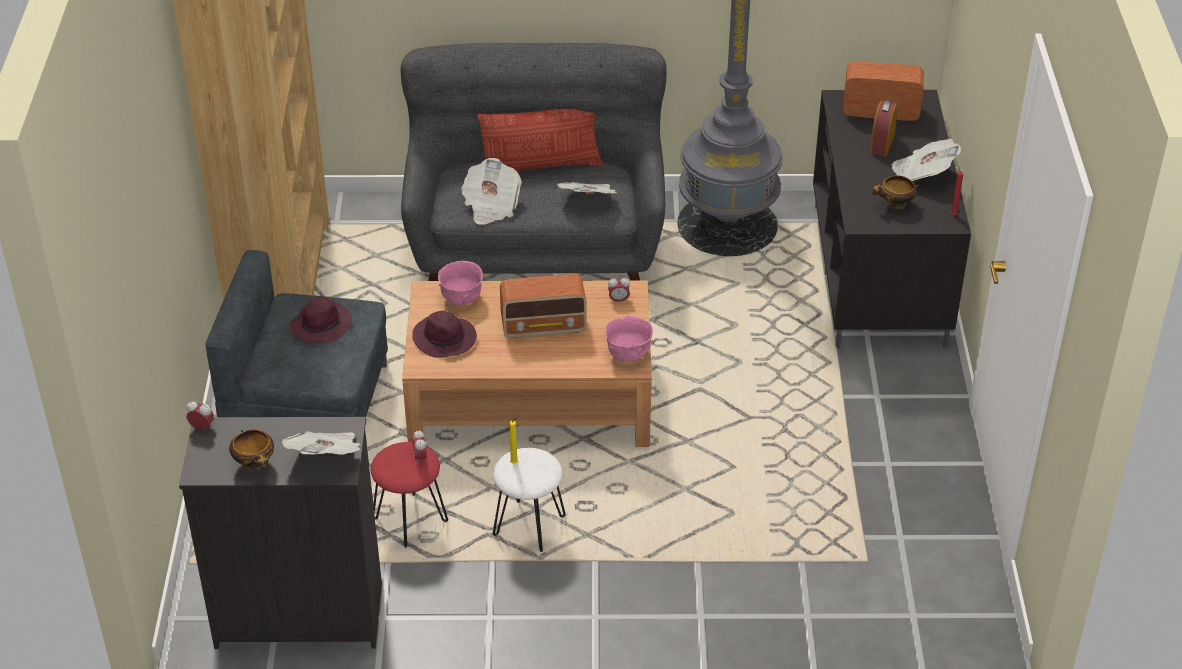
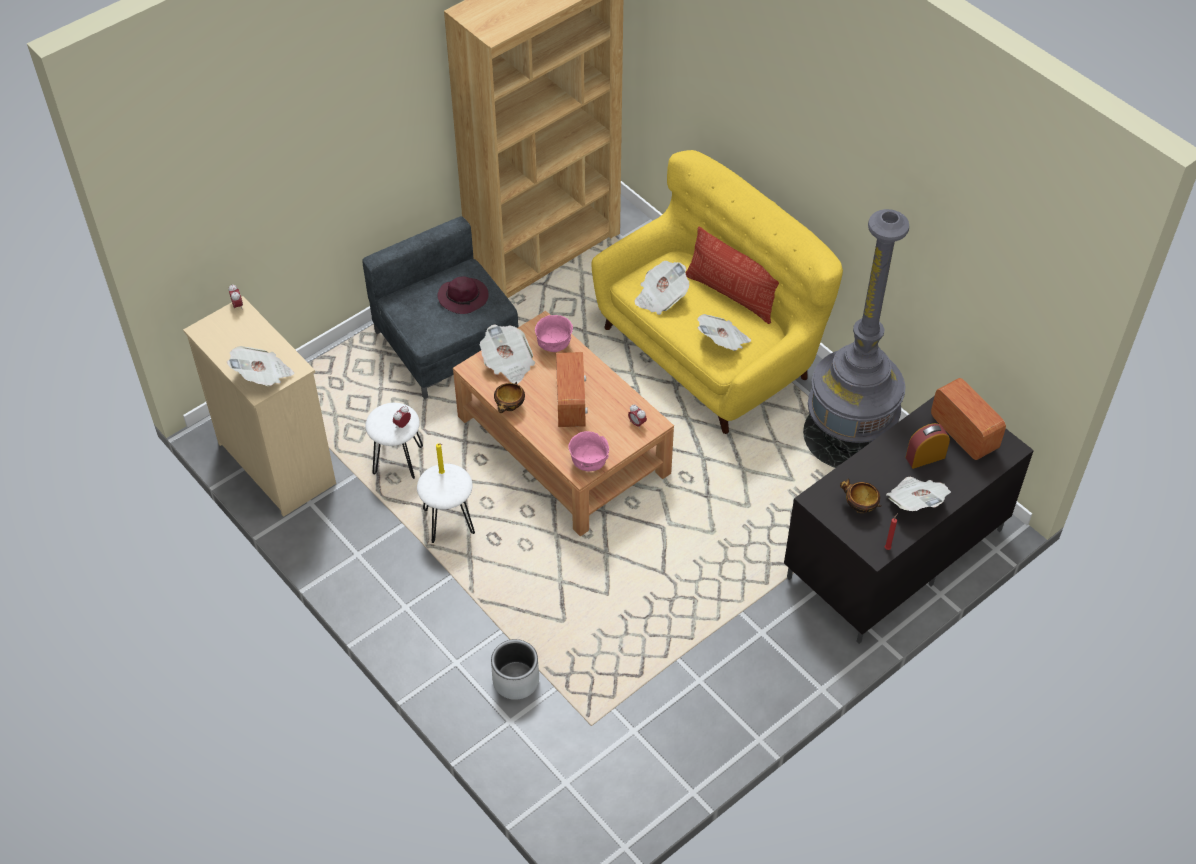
camera: 50 degrees right, 10 degrees up
(255, 465) = (228, 350): bowl -> bowl (510, 407)
(297, 614) = (276, 462): black dresser -> beige dresser
(410, 522) = (398, 461): red stool -> white stool
(445, 339) = (508, 363): purple hat -> newspaper
(536, 246) = (710, 349): grey sofa -> yellow sofa
(544, 326) = (571, 403): radio -> radio turned 135 degrees counterclockwise
(765, 585) = (515, 680): none -> grey planter

